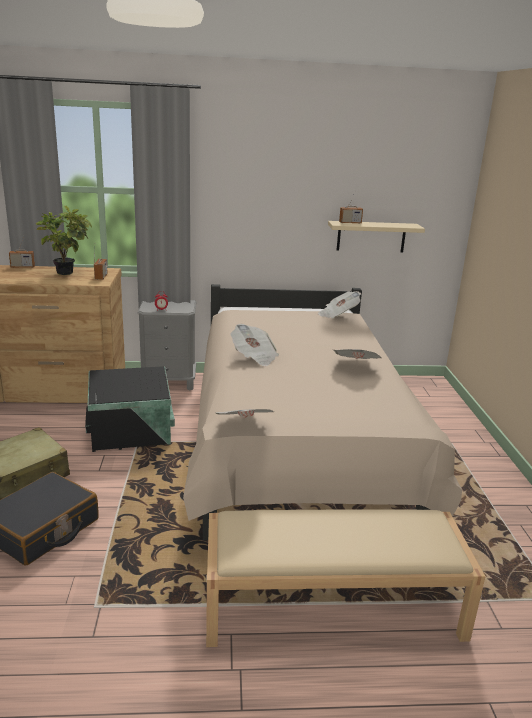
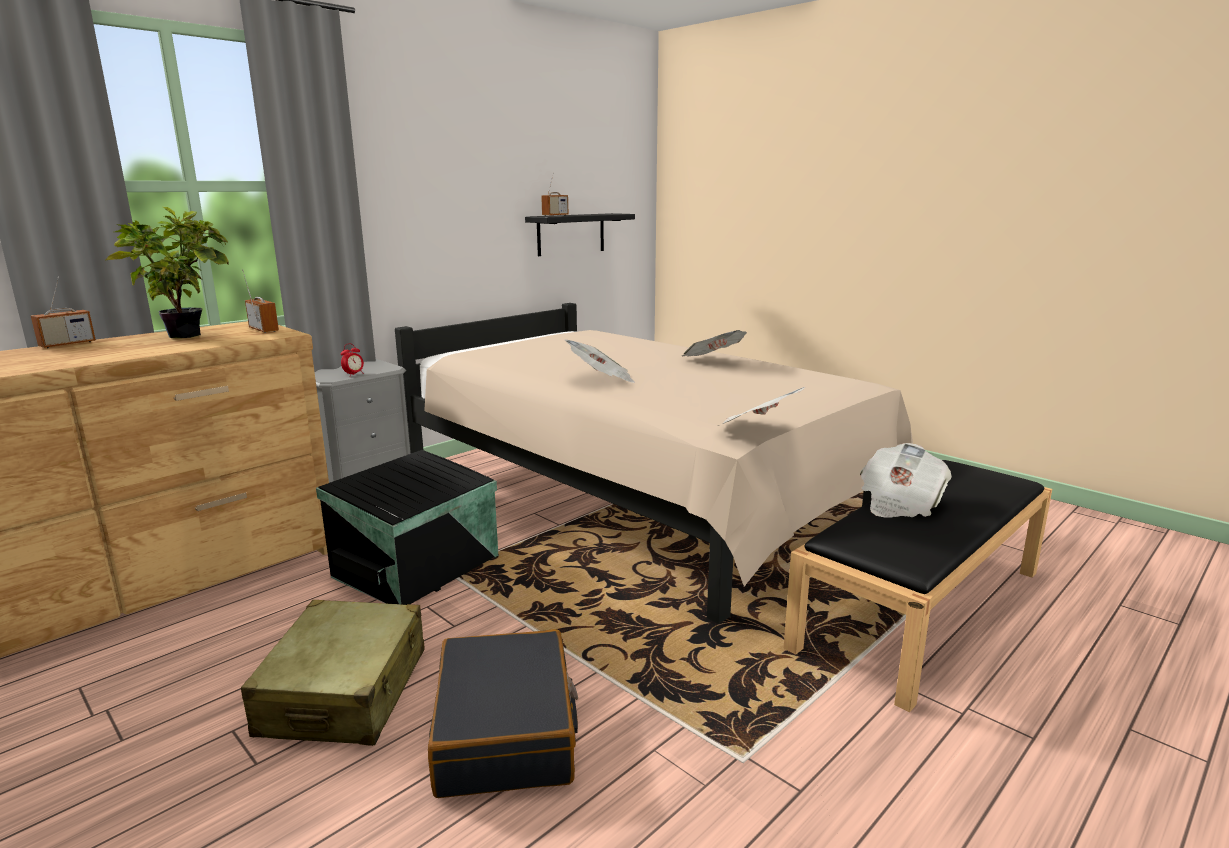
camera: 40 degrees left, 5 degrees down
(333, 605) = (920, 607): beige bench -> black bench
(338, 315) = (583, 333): newspaper -> newspaper (899, 503)
(371, 236) = (571, 234): beige shelf -> black shelf

